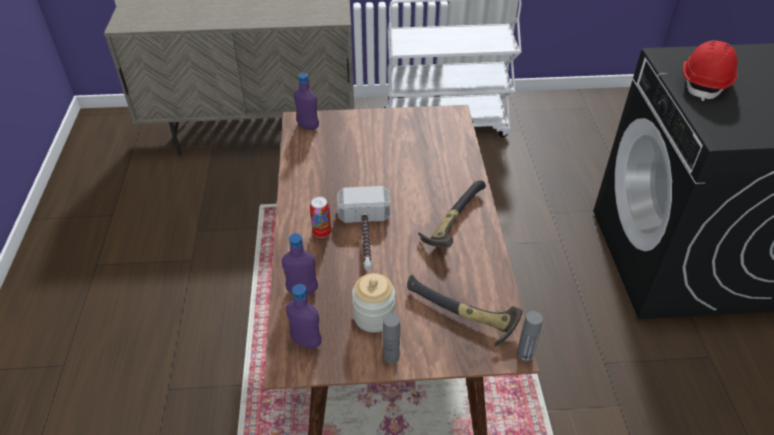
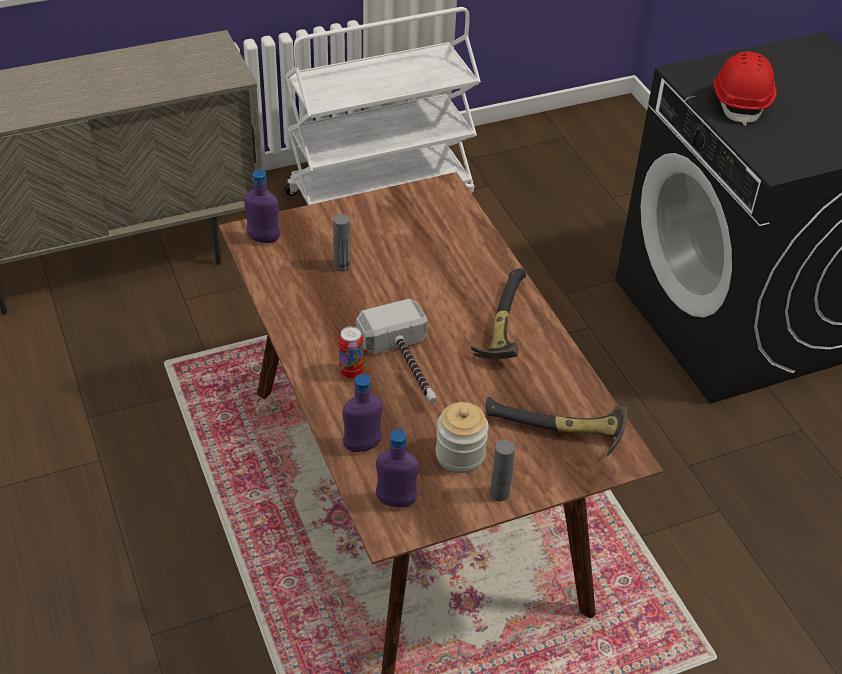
camera: 20 degrees left, 0 degrees up
(525, 354) = (641, 456): grey bottle -> grey bottle (342, 266)

